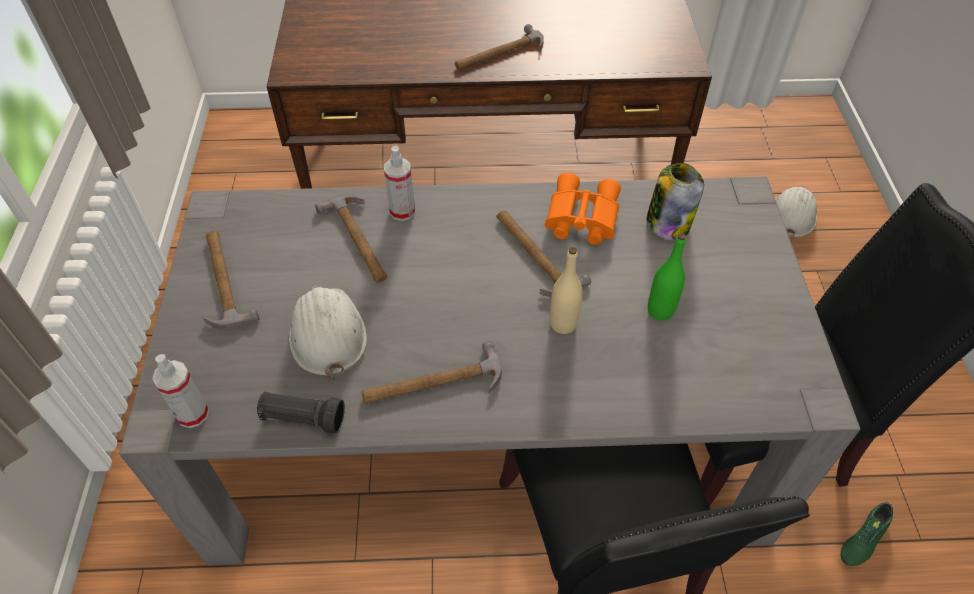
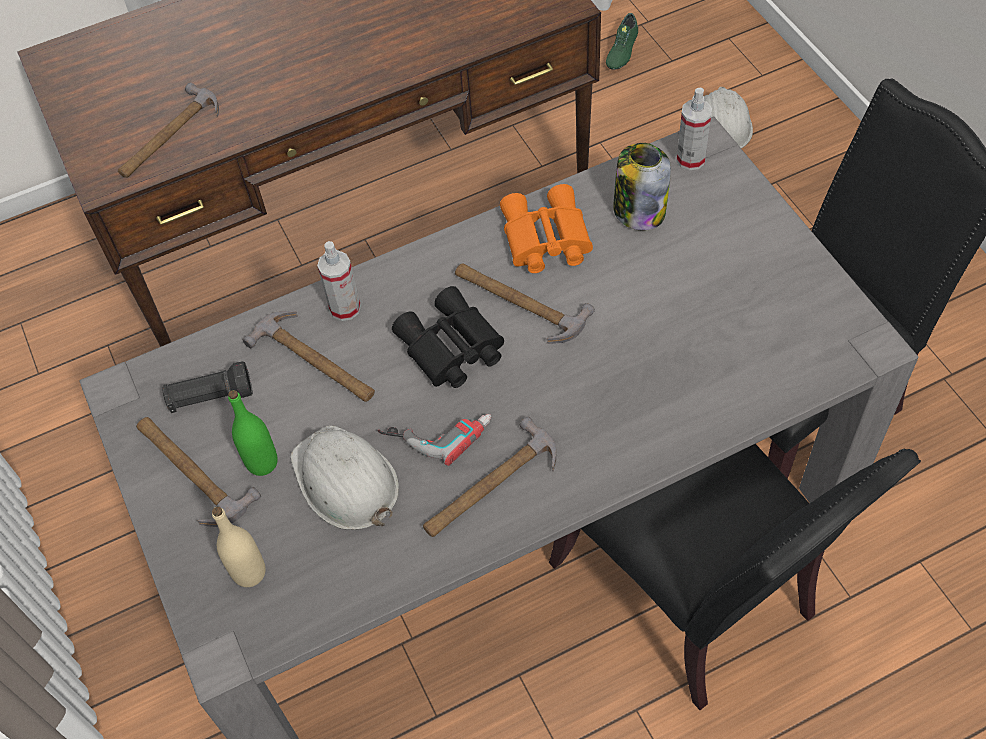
camera: 20 degrees left, 5 degrees up
(193, 414) = (253, 627): spray bottle -> spray bottle (691, 159)
(302, 418) = (375, 580): black flashlight -> black flashlight (210, 397)
(418, 324) = (437, 429): none -> power drill
(462, 269) = (450, 349): none -> black binoculars
(499, 54) = (345, 67): hammer -> hammer (168, 136)
(563, 324) = (588, 366): beige bottle -> beige bottle (249, 572)
(660, 310) = (678, 311): green bottle -> green bottle (262, 463)
(862, 539) = (938, 459): green shoe -> green shoe (621, 51)

